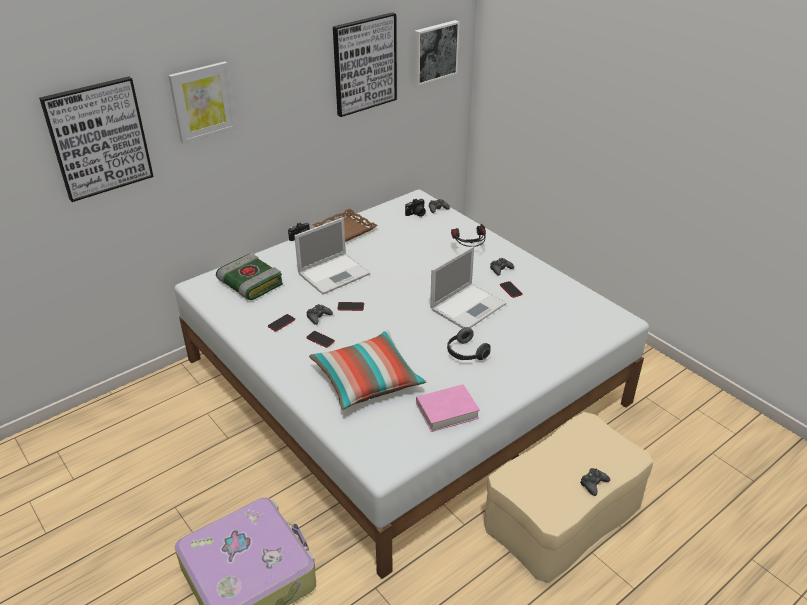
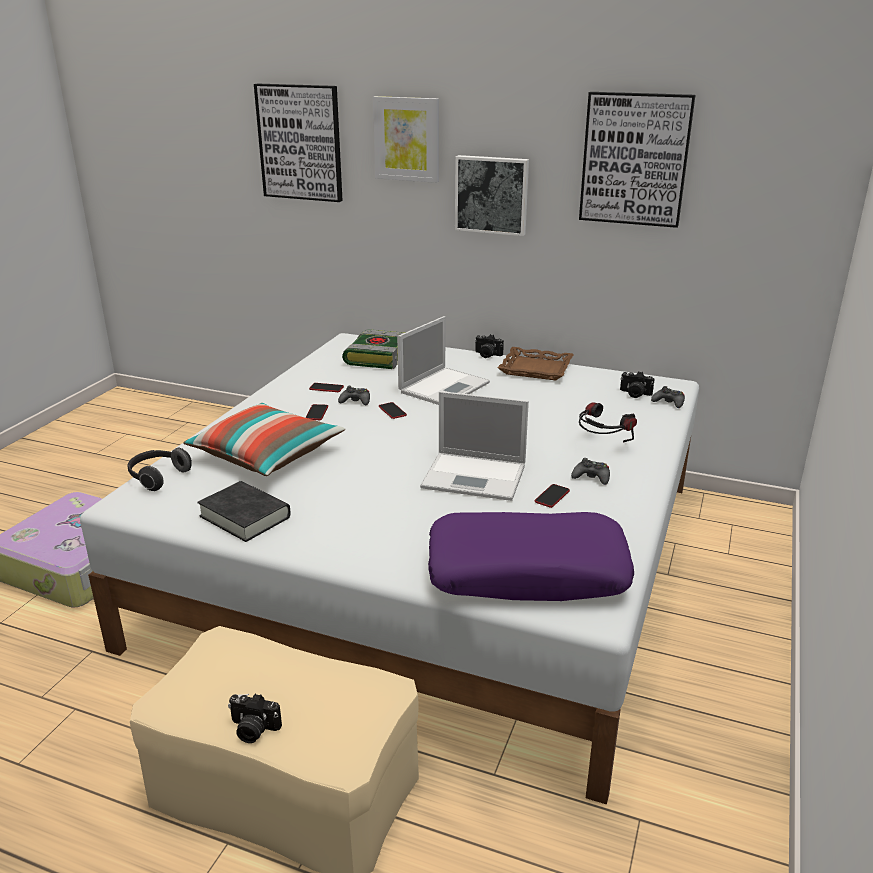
camera: 60 degrees right, 10 degrees down
(335, 273) = (445, 387): laptop -> laptop turned 75 degrees counterclockwise
(434, 51) = (770, 178): picture -> picture (492, 195)
(447, 411) = (245, 517): pink book -> black book
(465, 353) = (371, 500): headphones -> headphones (158, 477)
(577, 326) = (527, 572): none -> purple pillow
(593, 484) = (253, 730): black game controller -> camera

